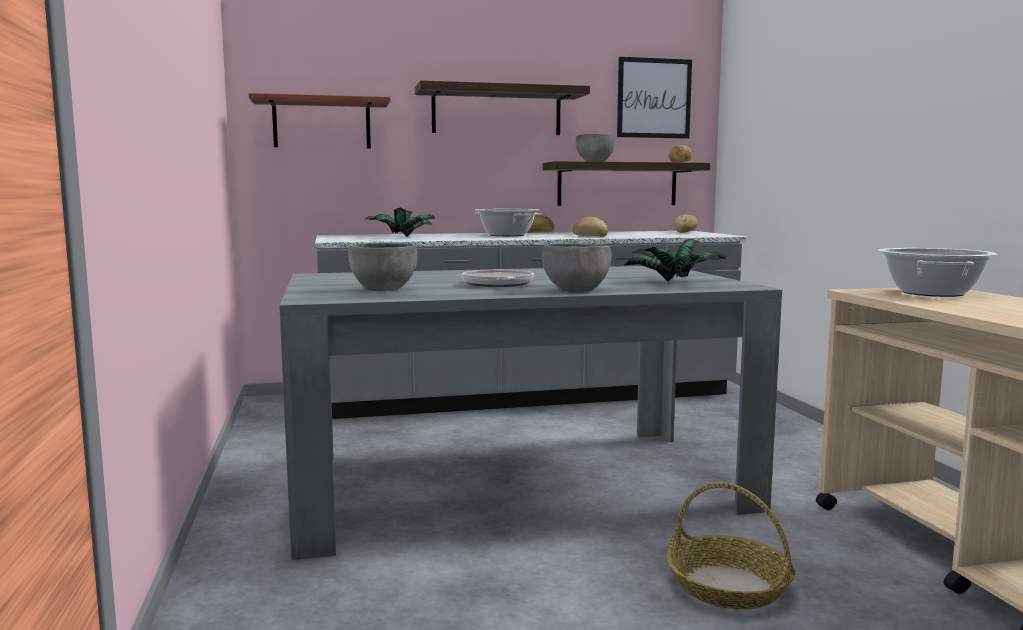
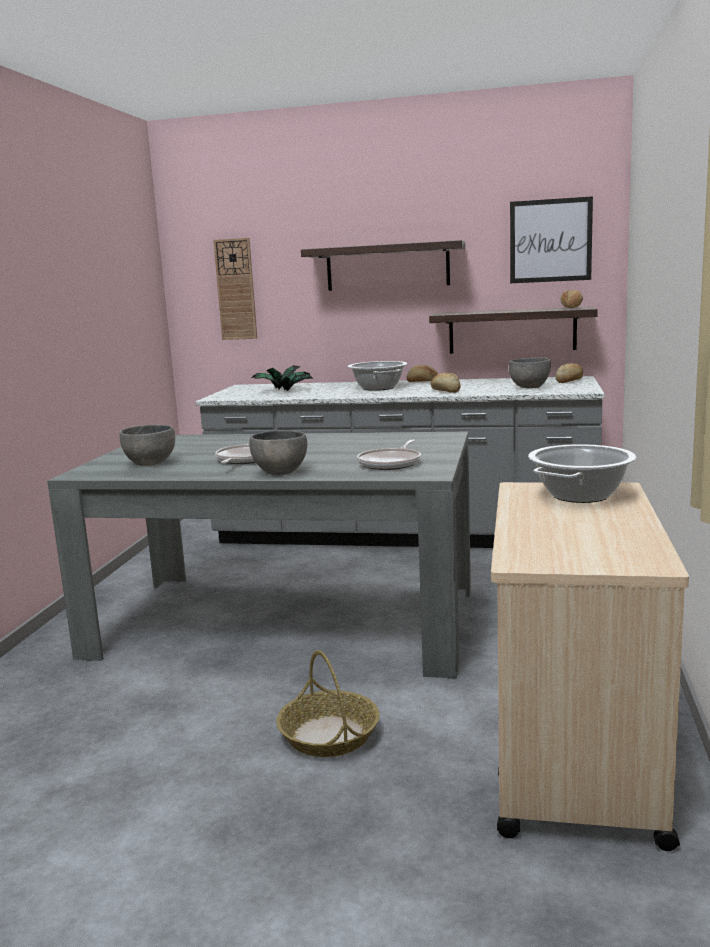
camera: 25 degrees right, 5 degrees up
(322, 124) = (236, 289): shelf -> wall clock
(595, 162) = (477, 312): grey bowl -> grey bowl (529, 387)
(676, 282) = (391, 463): potted plant -> frying pan

